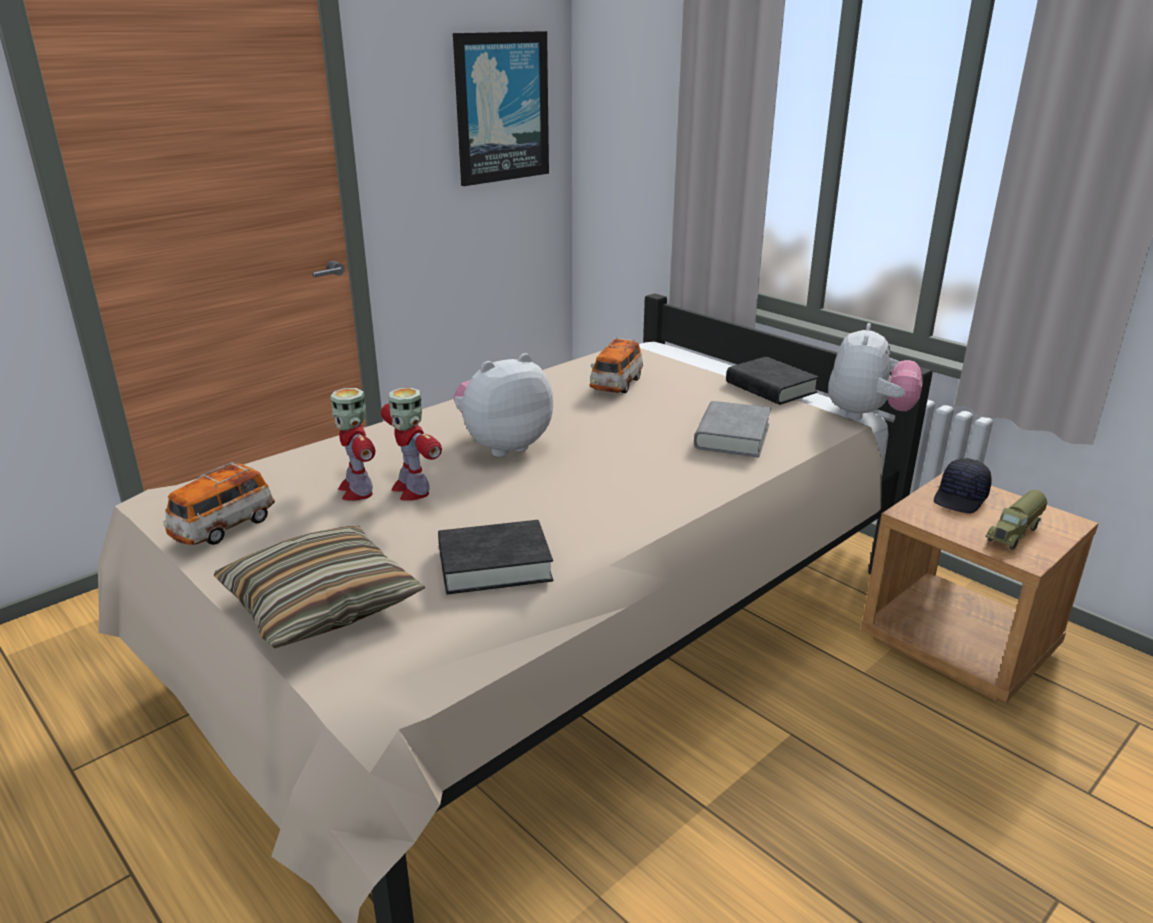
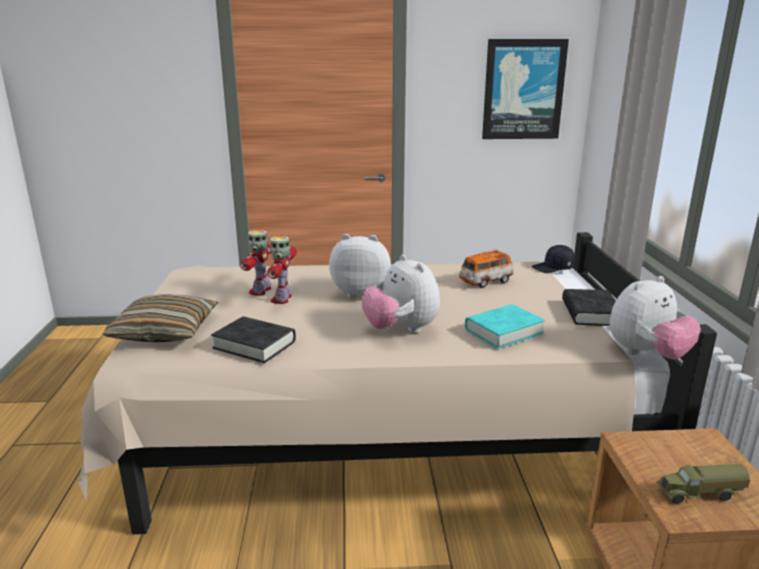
camera: 40 degrees right, 5 degrees down
(223, 527) = (187, 288): toy car -> none
(630, 474) = (401, 329): none -> plush toy
(732, 436) = (503, 331): grey book -> turquoise book
(961, 498) = (692, 451): black cap -> black cap (553, 268)

